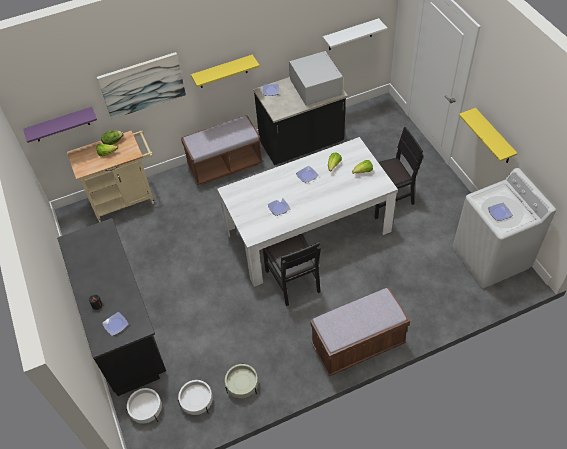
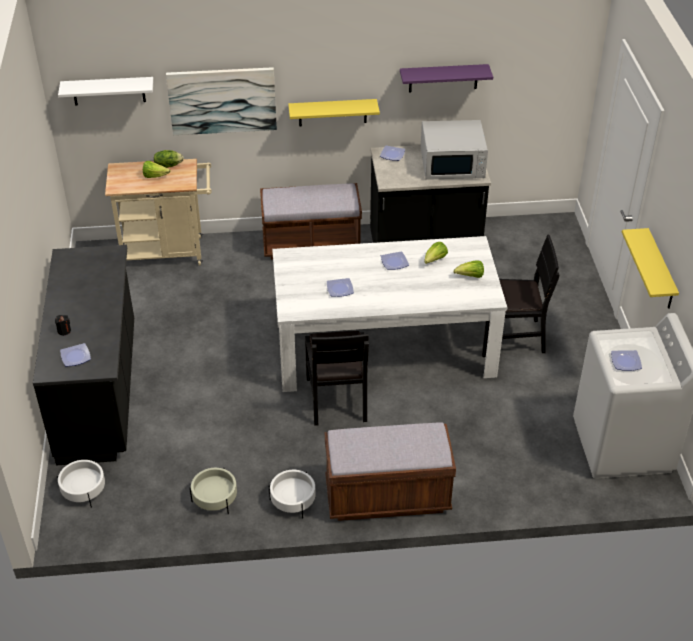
camera: 15 degrees right, 10 degrees down
(61, 125) = (109, 124): purple shelf -> purple shelf (443, 78)
(197, 402) = (150, 500): white planter -> white planter (293, 501)
(315, 87) = (453, 164): white microwave -> white microwave turned 90 degrees clockwise
(350, 35) = (521, 109): white shelf -> white shelf (108, 91)

